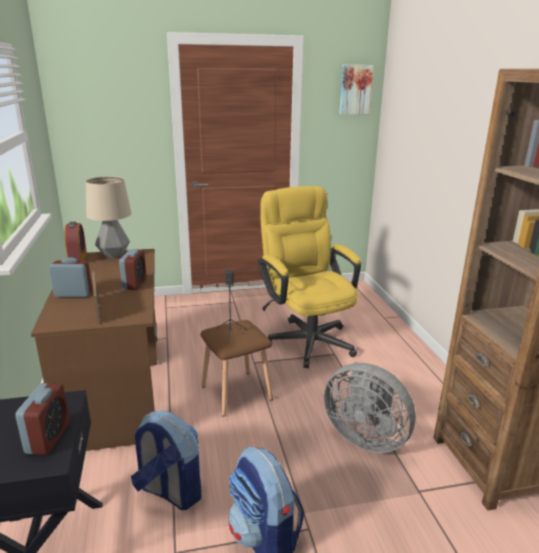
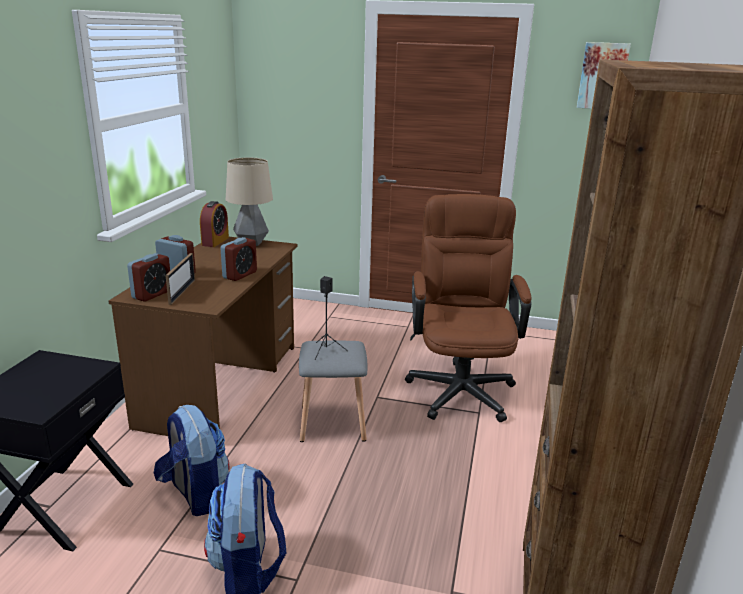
camera: 25 degrees right, 0 degrees up
(48, 438) = (55, 392): alarm clock -> alarm clock (152, 294)
(237, 393) = (333, 423): brown stool -> grey stool
(306, 338) = (460, 386): yellow office chair -> brown office chair
(365, 436) = (438, 512): grey fan -> none

